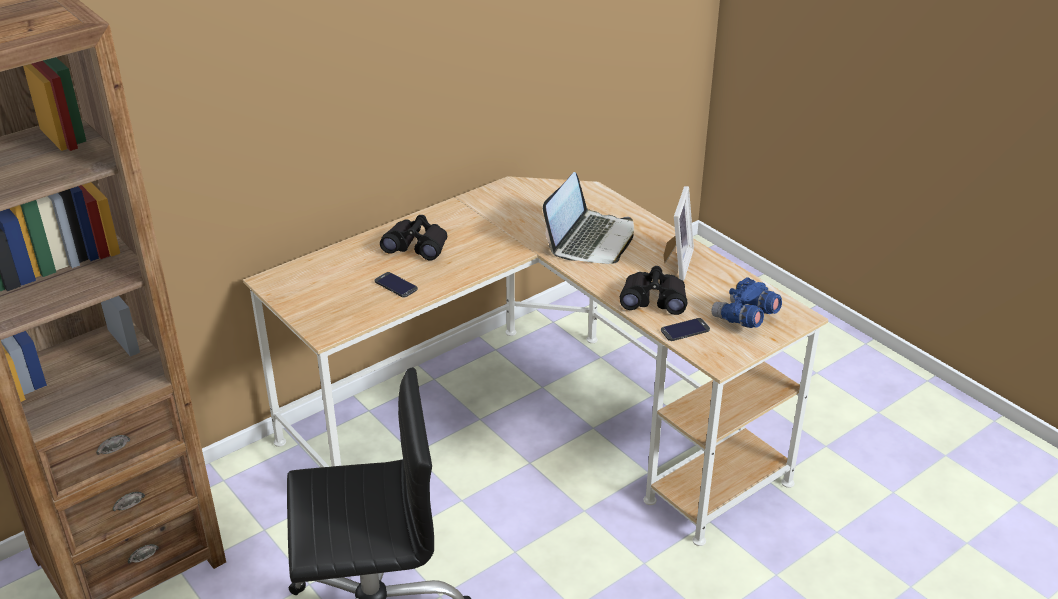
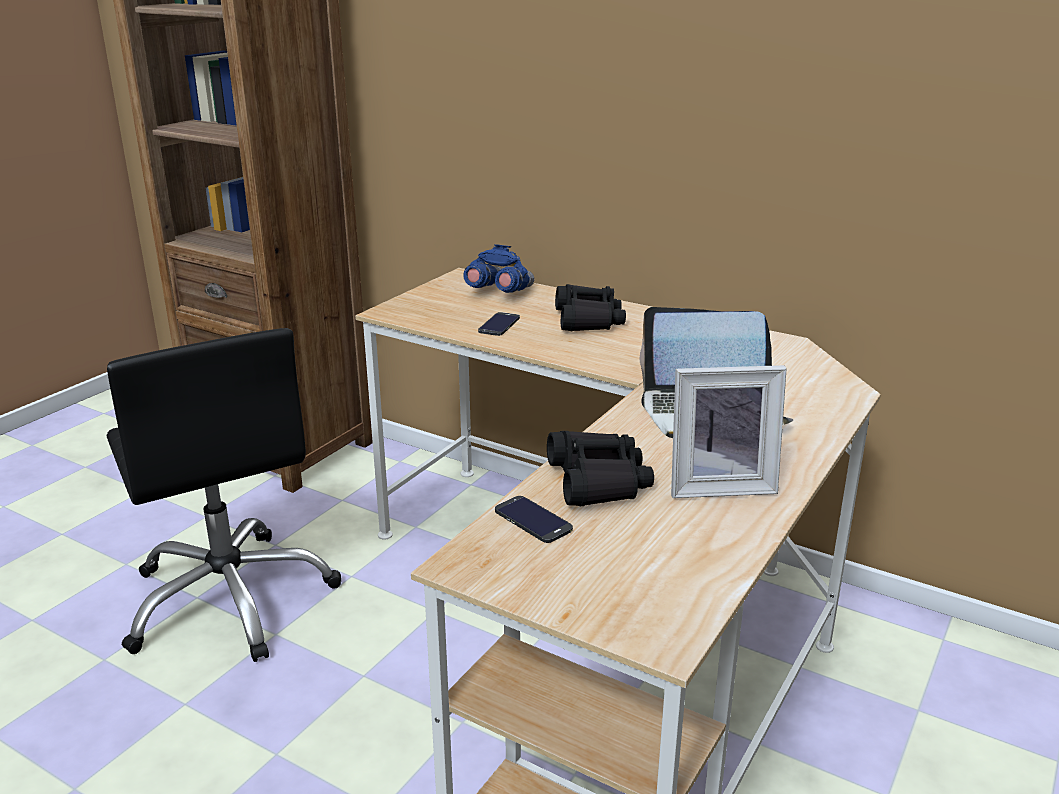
camera: 70 degrees right, 10 degrees down
(745, 319) = (607, 574): blue binoculars -> blue binoculars (499, 292)

